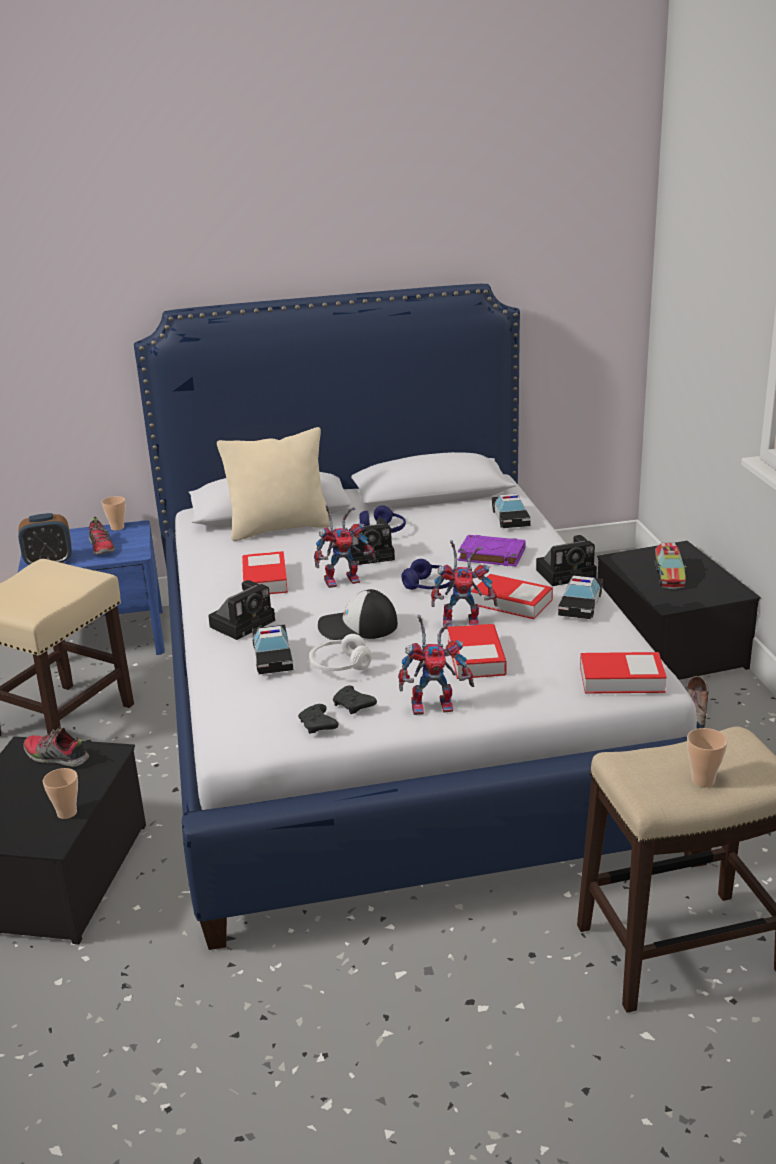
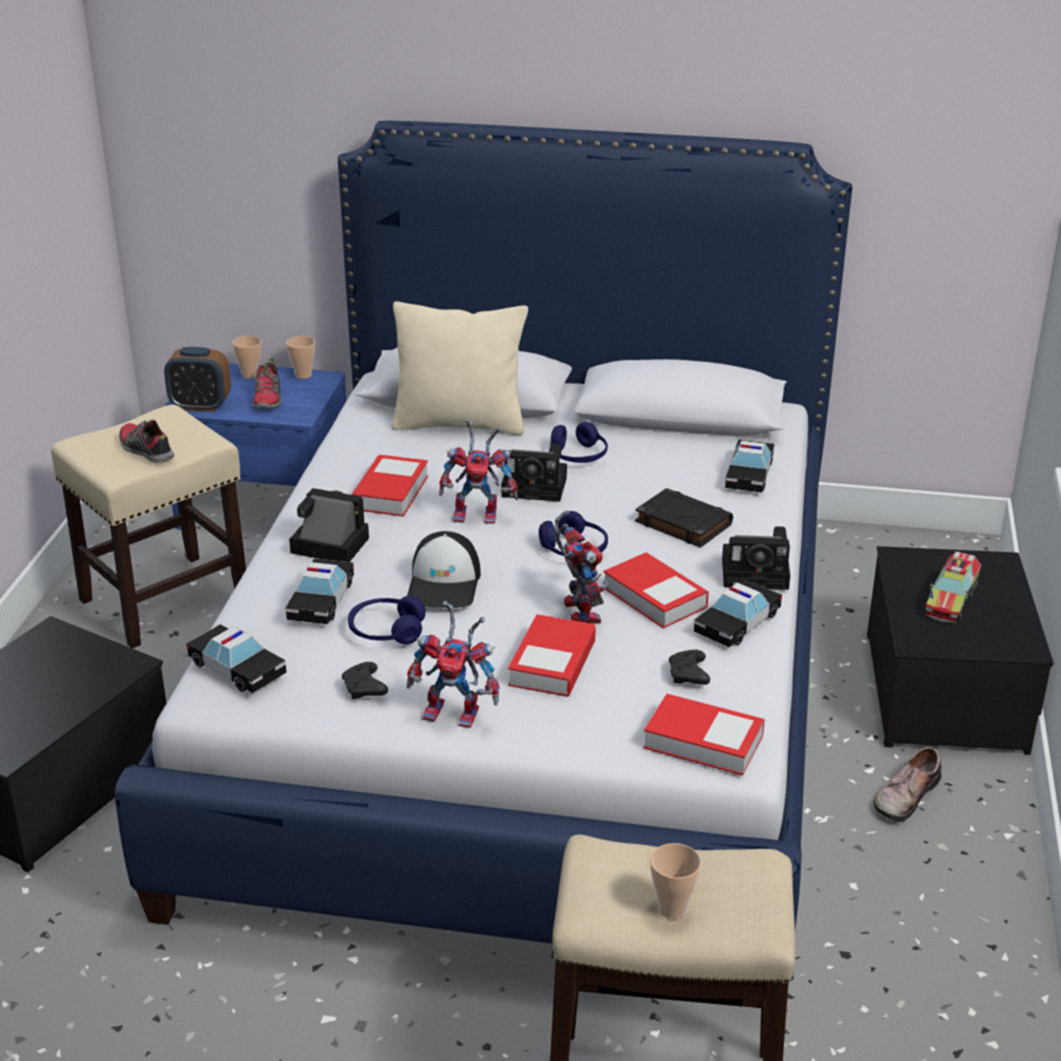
camera: 20 degrees right, 5 degrees up
(56, 757) = (74, 654): shoe -> shoe (146, 450)
(67, 813) = (44, 724): cup -> cup (250, 375)
(243, 716) = (237, 668): none -> toy car
(244, 622) = (326, 545): camera -> camera turned 135 degrees counterclockwise
(318, 726) = (308, 703): black game controller -> black game controller (689, 676)
(339, 665) = (386, 631): white headphones -> blue headphones
(357, 626) = (444, 584): cap -> cap turned 105 degrees counterclockwise
(464, 621) = (577, 609): toy robot -> toy robot turned 120 degrees counterclockwise
(491, 555) = (682, 523): purple book -> black book

